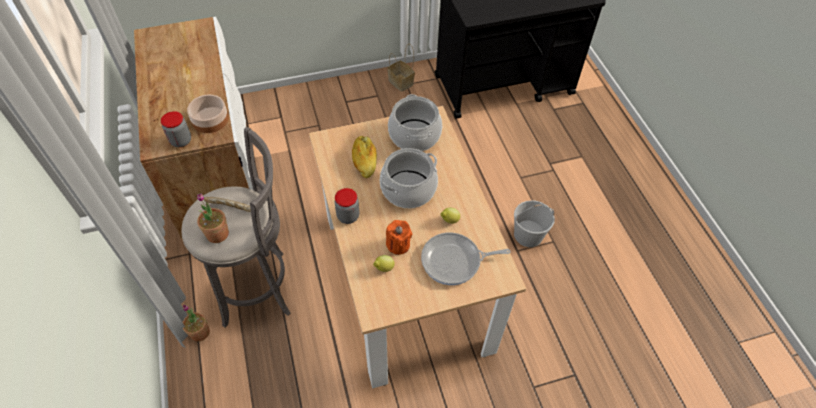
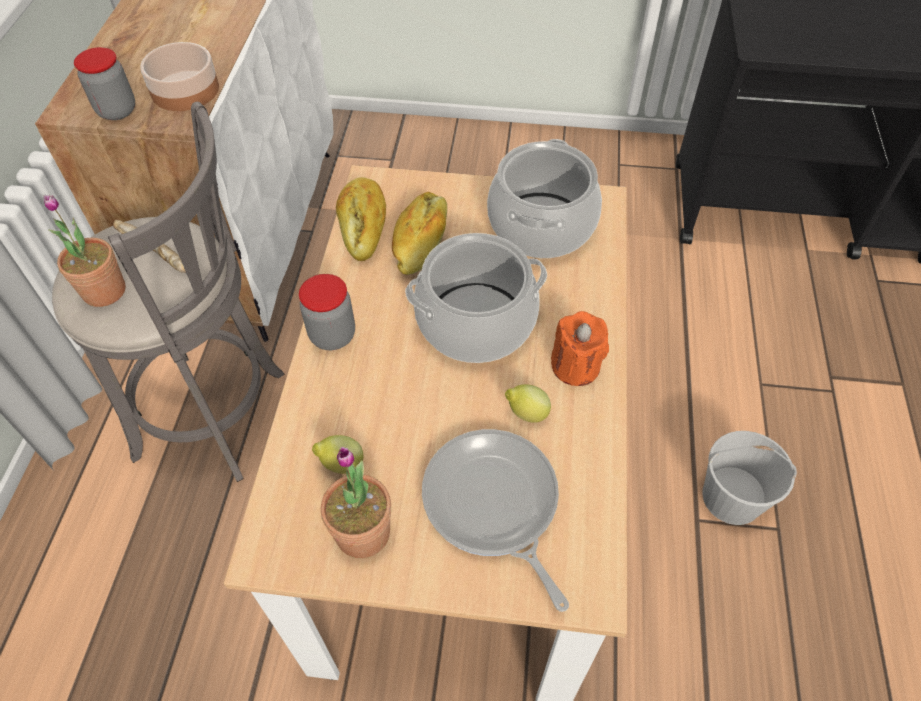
camera: 25 degrees right, 0 degrees up
(200, 332) = (93, 456): potted plant -> potted plant (363, 533)
(333, 162) = (363, 227): none -> bread
(398, 244) = (396, 426): orange candle -> orange candle (575, 366)
(401, 82) = (612, 160): basket -> none
(454, 261) = (493, 505): frying pan -> frying pan turned 45 degrees clockwise

